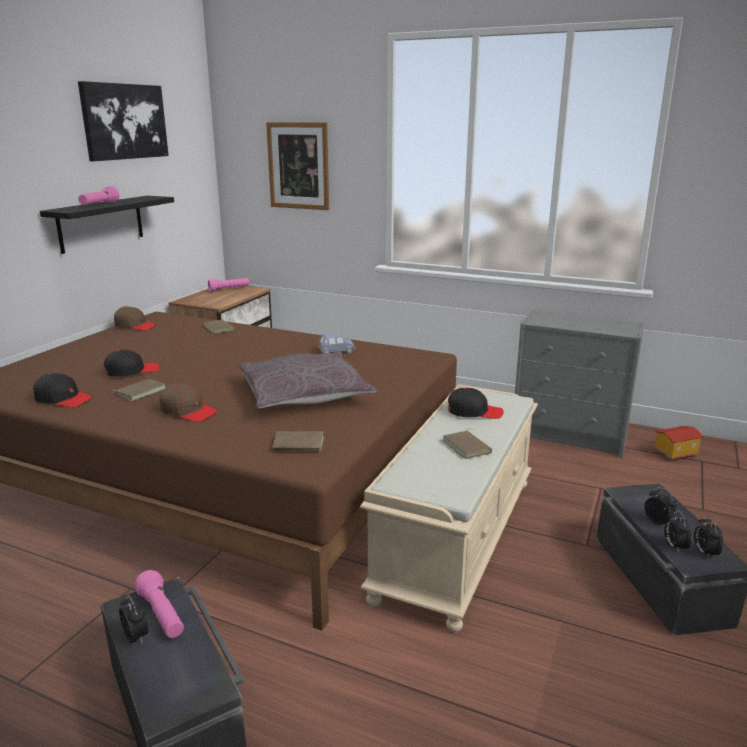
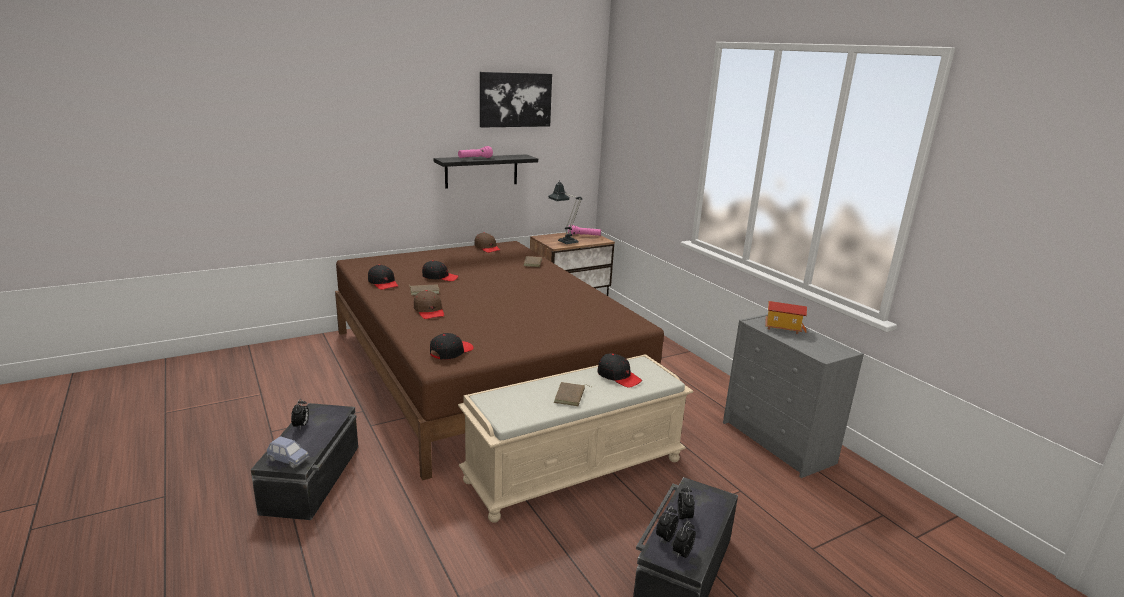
camera: 35 degrees right, 0 degrees up
(162, 615) = (323, 421): pink flashlight -> none
(218, 298) = (565, 241): none -> table lamp
(298, 166) = (647, 145): picture -> none
(298, 446) = (451, 352): brown book -> black cap
(304, 393) = (508, 322): grey pillow -> none
(336, 351) = (579, 301): blue toy car -> blue toy car (288, 460)
(675, 453) = (864, 497): toy house -> toy house (783, 328)

